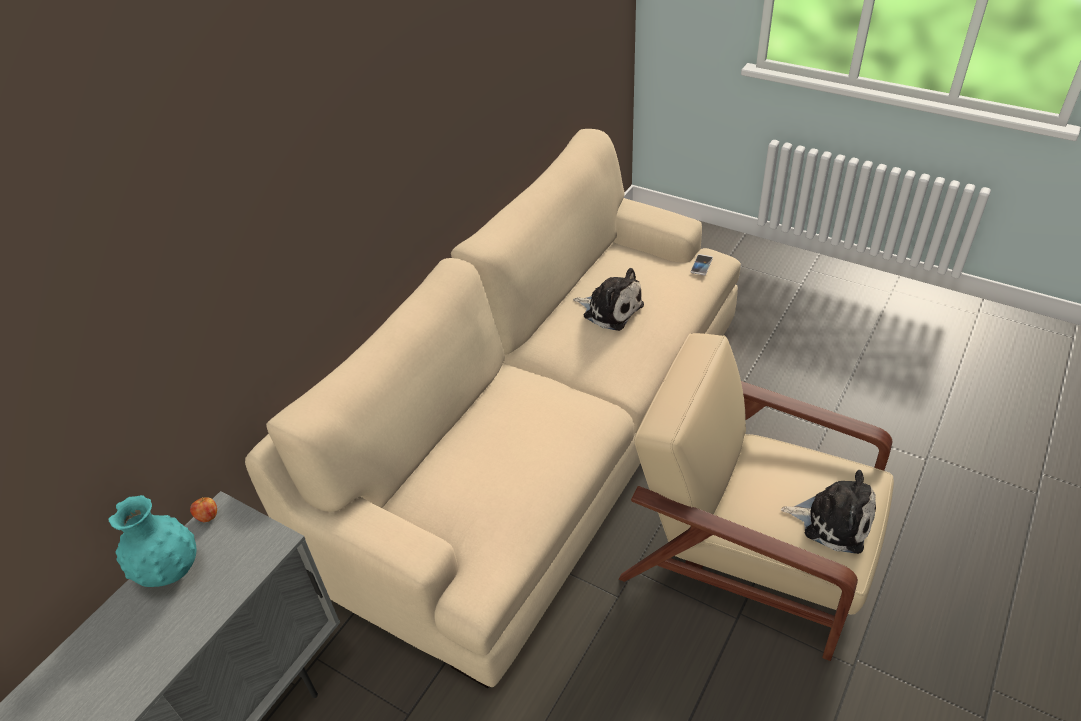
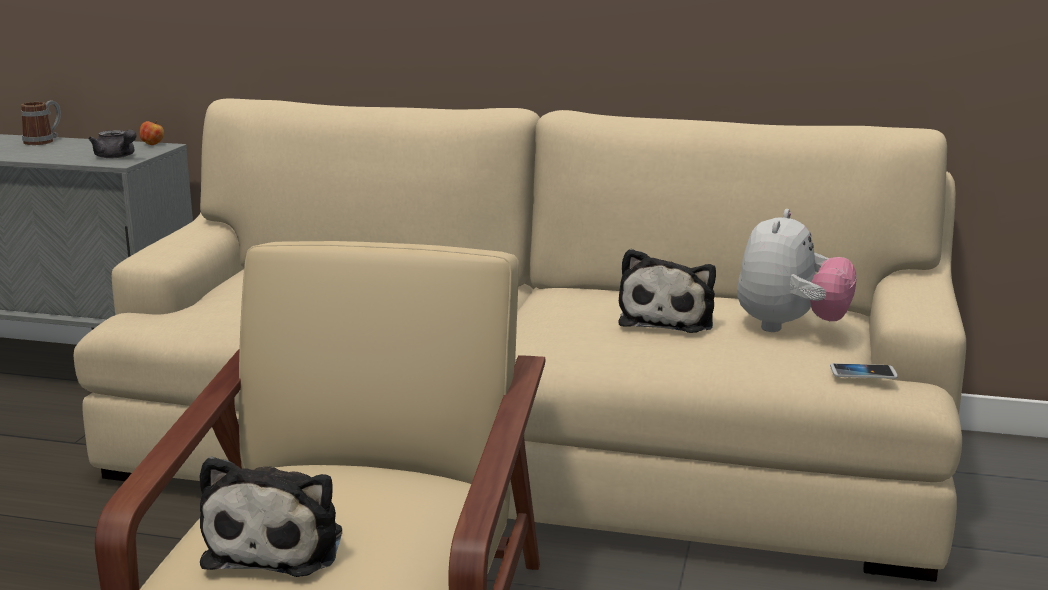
camera: 70 degrees right, 25 degrees down
(121, 615) = (44, 141): none -> mug
(170, 570) = (90, 144): turquoise vase -> none
(251, 544) = (117, 157): none -> grey teapot
(639, 270) = (790, 327): none -> plush toy

